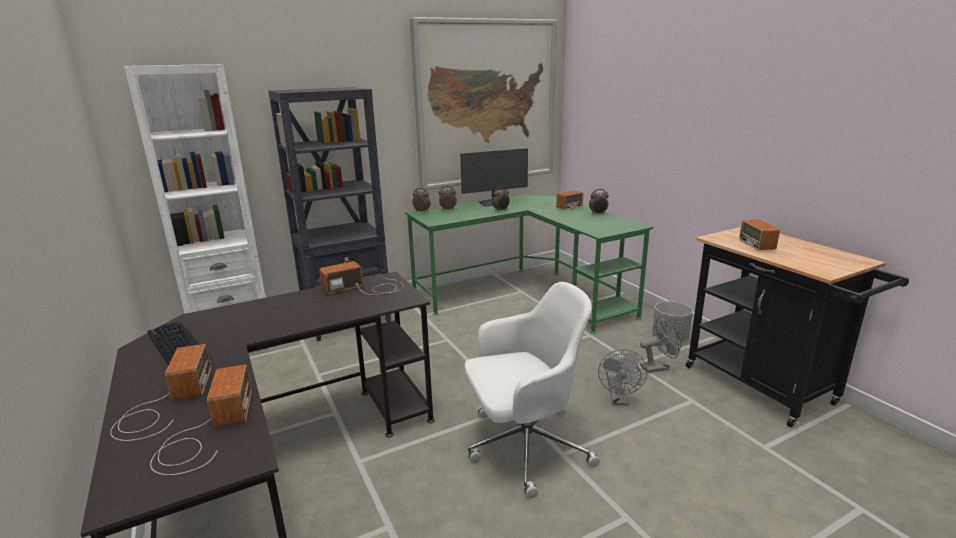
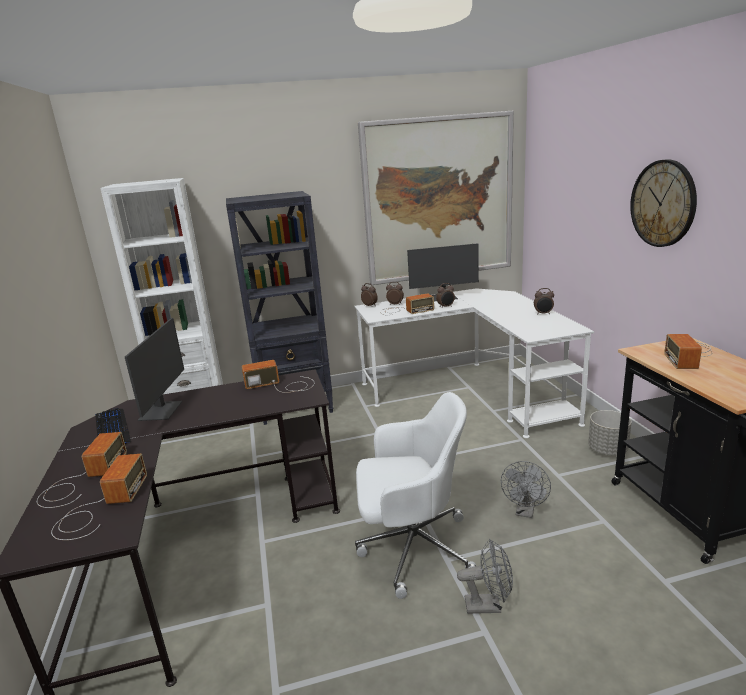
camera: 15 degrees right, 0 degrees up
(234, 322) = (162, 410): none -> monitor
(525, 295) = (471, 391): green desk -> white desk
(553, 207) = (501, 304): radio -> radio (404, 311)
(658, 367) = (581, 481): grey fan -> grey fan (488, 605)
(719, 104) = (663, 203): none -> wall clock

